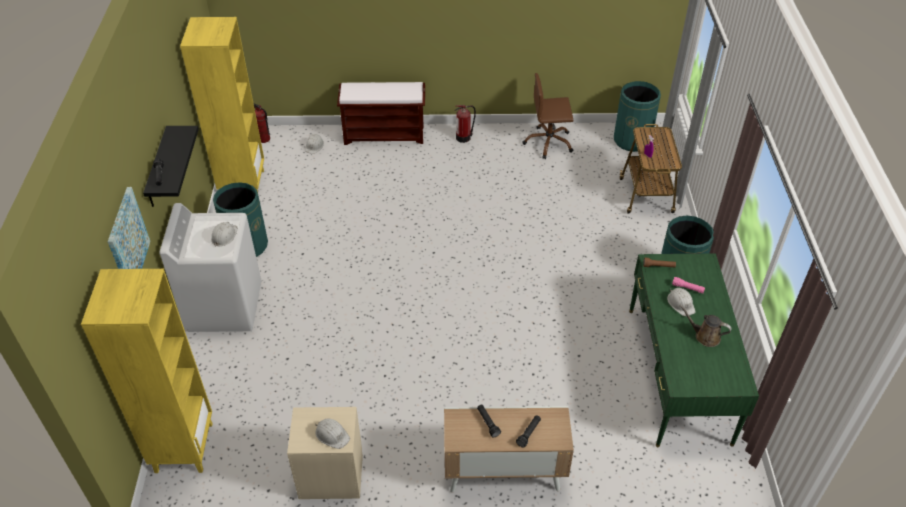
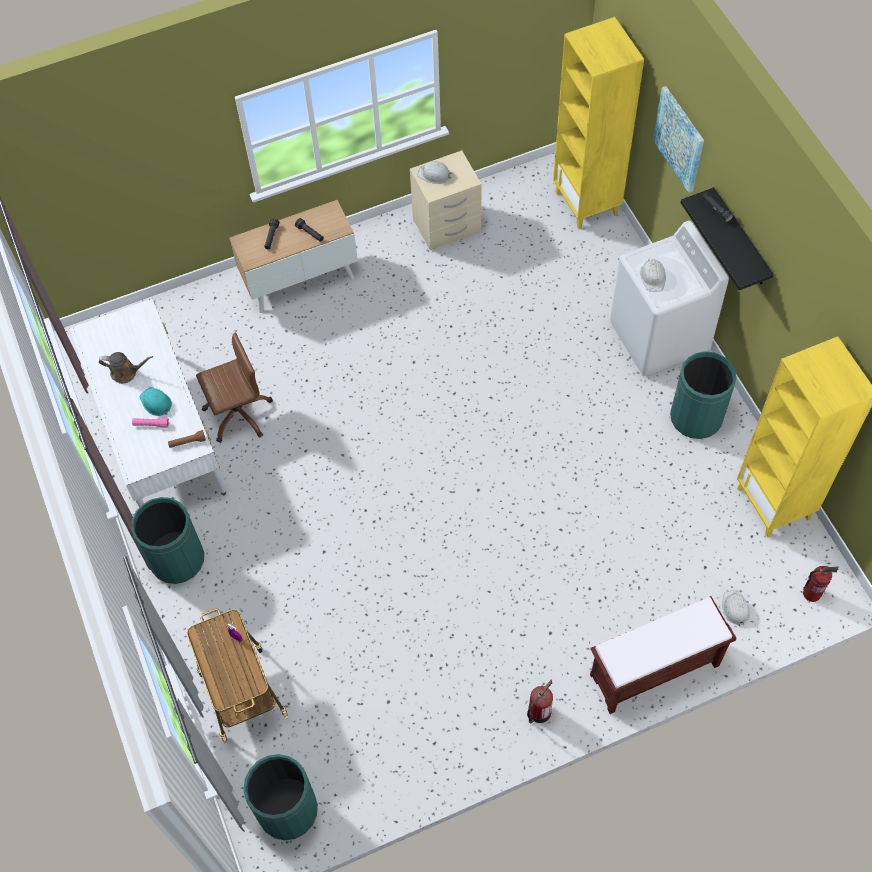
camera: 160 degrees right, 15 degrees up
(548, 143) = (410, 751): brown office chair -> brown office chair (238, 413)
(678, 373) = (159, 434): green desk -> white desk
(681, 303) = (156, 402): white hard hat -> turquoise hard hat

